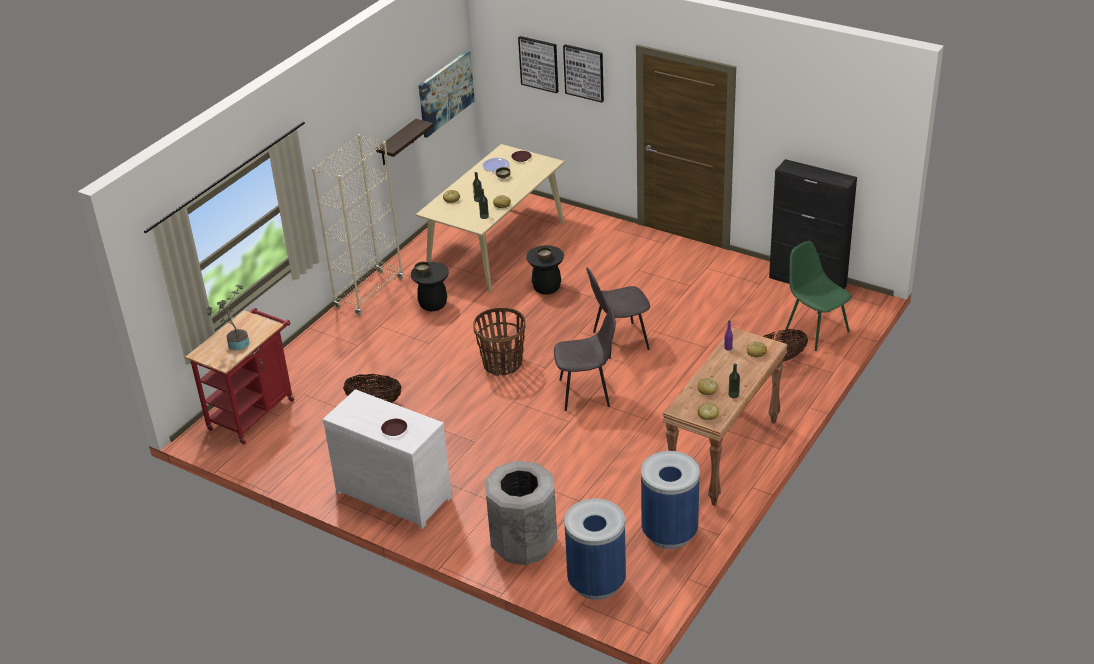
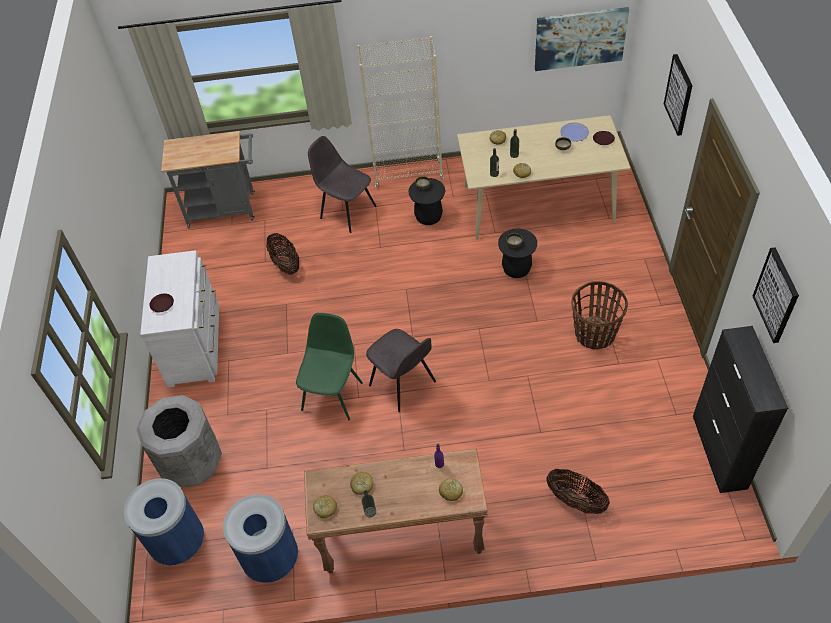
camera: 55 degrees right, 15 degrees up
(236, 344) = (196, 154): potted plant -> none
(255, 411) = (226, 209): red cart -> grey cart
(397, 143) = (491, 62): shelf -> none
(502, 364) = (393, 307): basket -> basket (594, 334)
(539, 64) = (661, 59): picture -> picture (776, 295)
(619, 341) = (491, 363): grey chair -> grey chair (347, 211)
(815, 331) = (647, 505): green chair -> green chair (333, 395)

